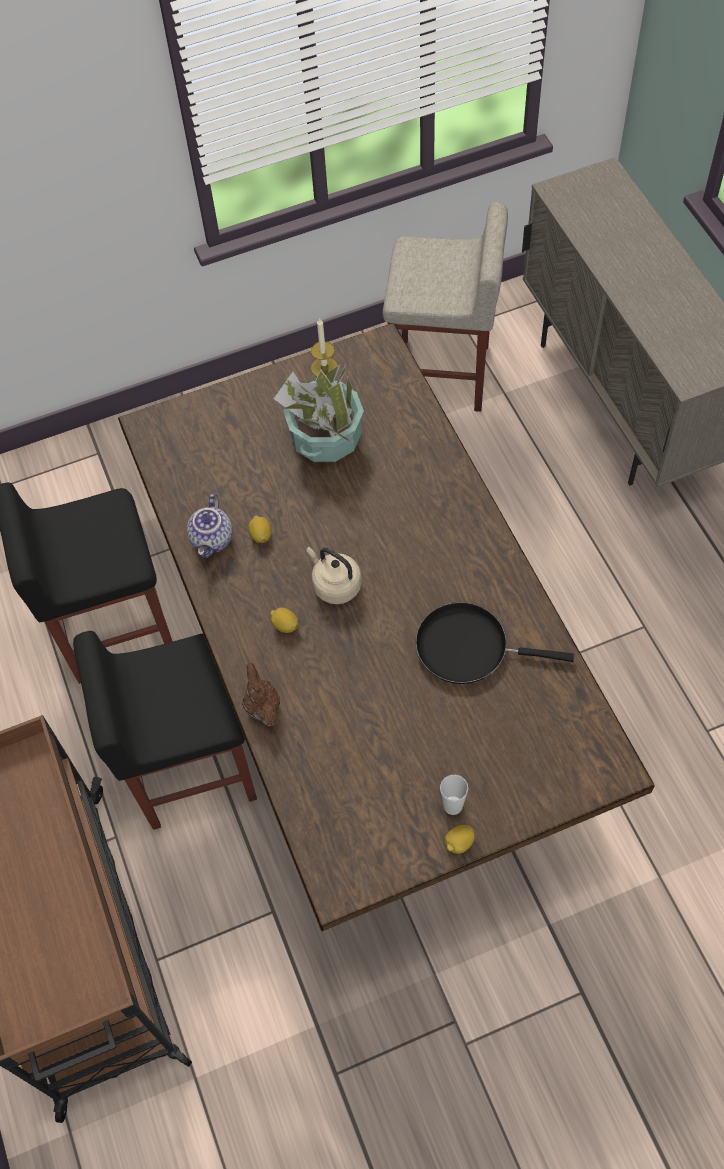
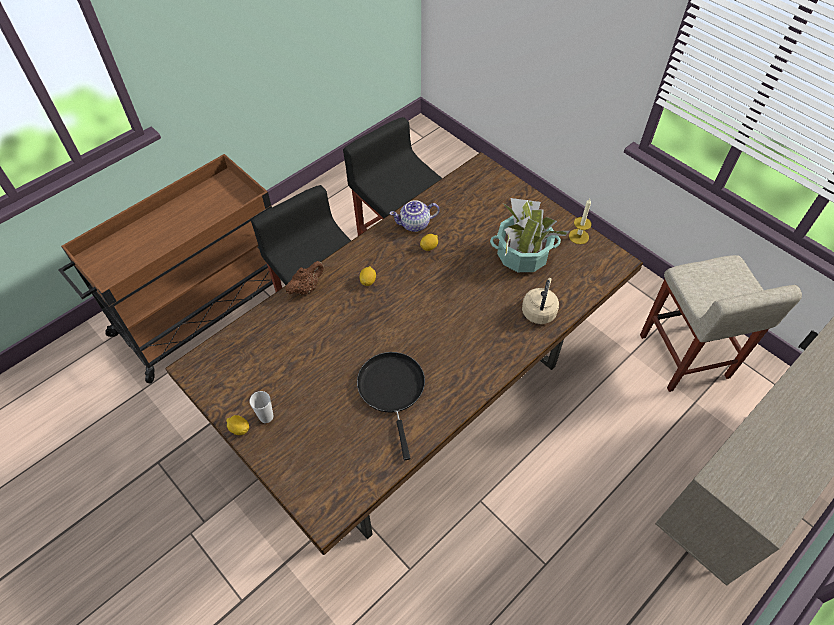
camera: 65 degrees right, 5 degrees down
(335, 585) = (409, 297): beige kettle -> beige kettle (539, 311)

